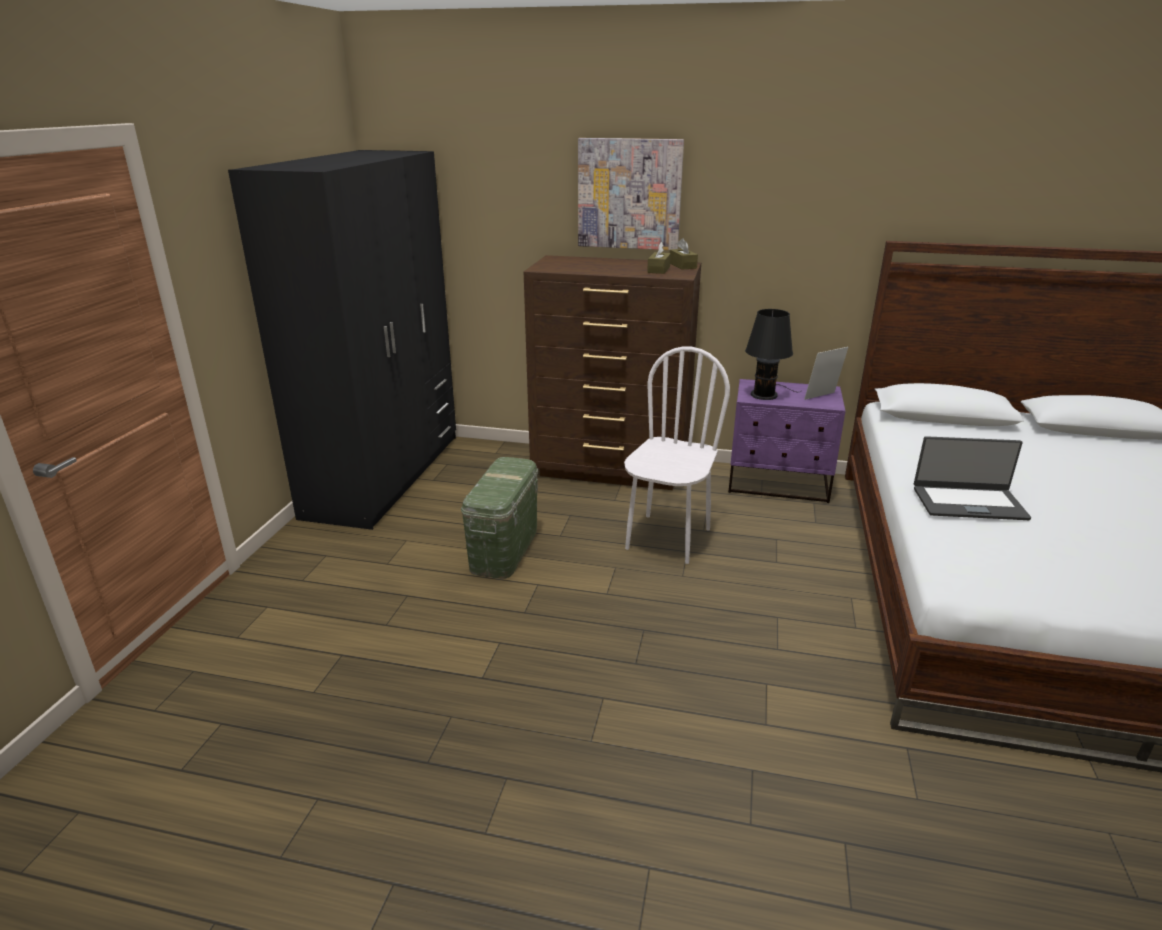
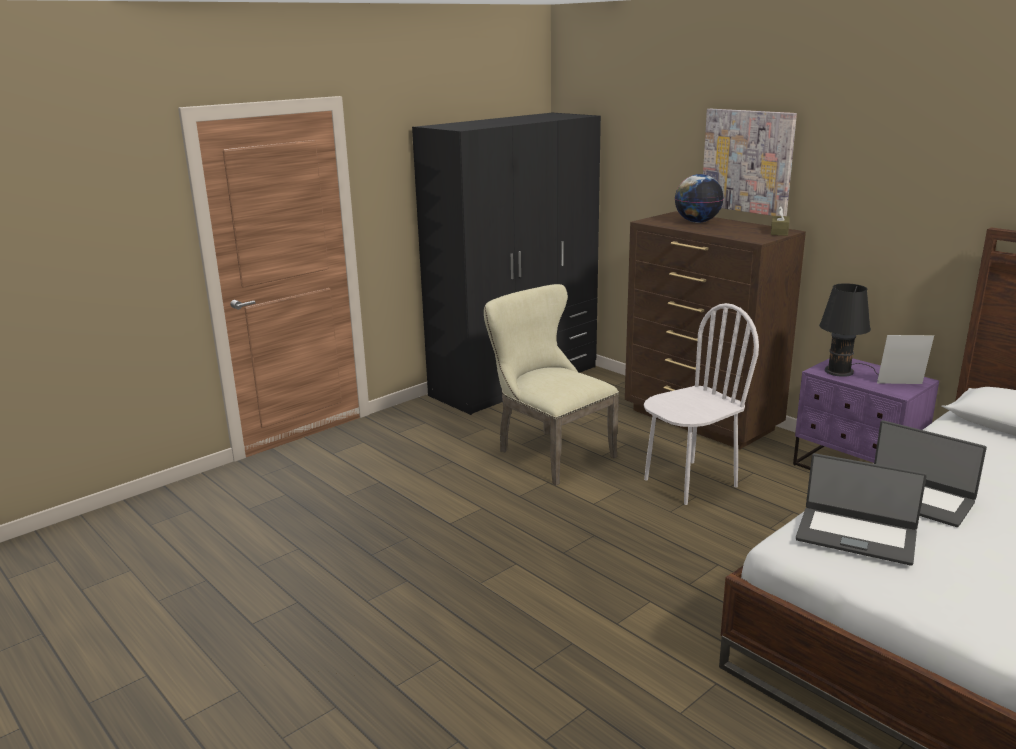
camera: 35 degrees right, 5 degrees down
(504, 549) = (548, 452): green storage box -> beige chair
(590, 264) = (697, 222): none -> globe
(658, 270) = (748, 233): brown tissue box -> none
(987, 555) = (856, 535): none -> laptop

